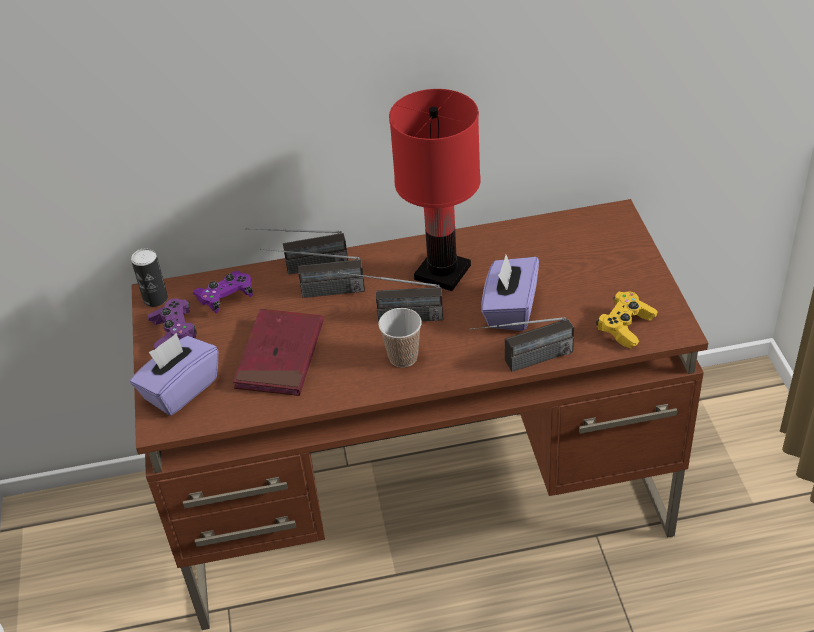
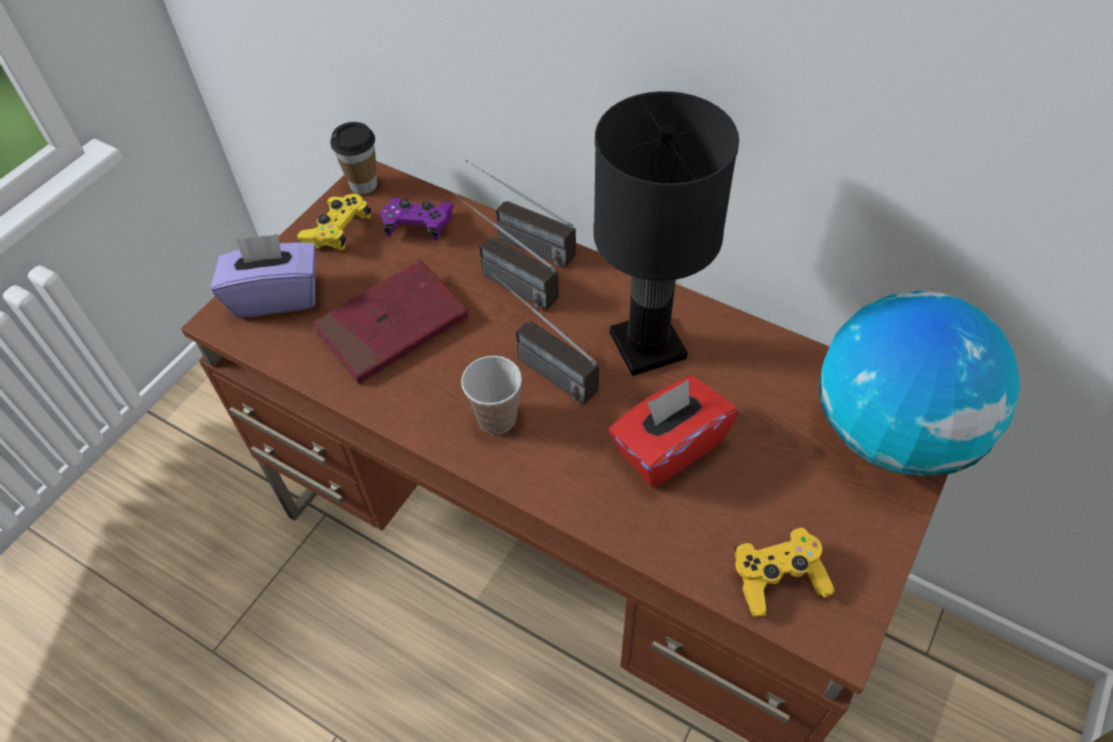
camera: 40 degrees right, 10 degrees up
(155, 299) = (364, 185): can -> cup
(174, 333) = (338, 232): purple game controller -> yellow game controller
(442, 272) = (648, 344): red table lamp -> black table lamp
(510, 309) = (668, 447): purple tissue box -> red tissue box
(523, 363) = (607, 528): radio -> none
(606, 233) = (891, 432): none -> globe

